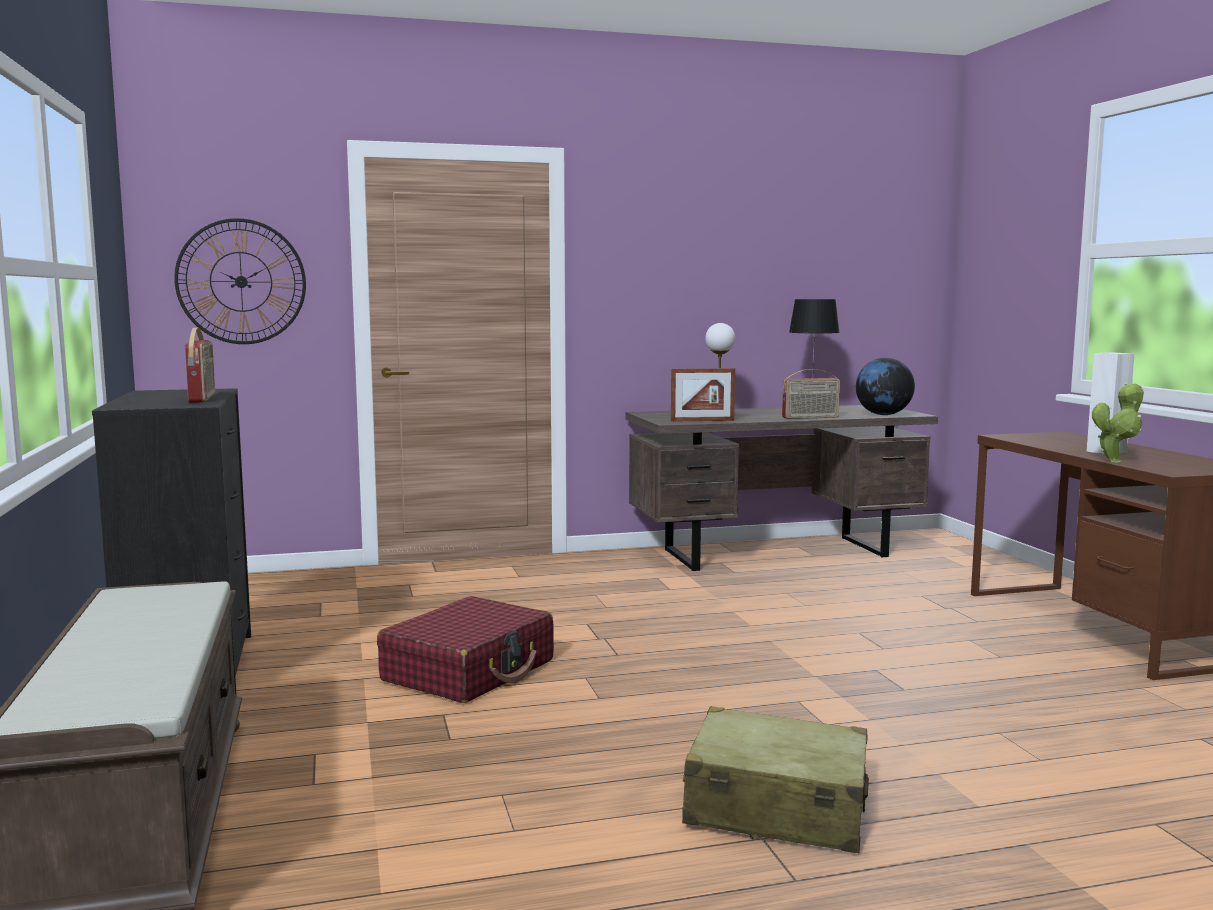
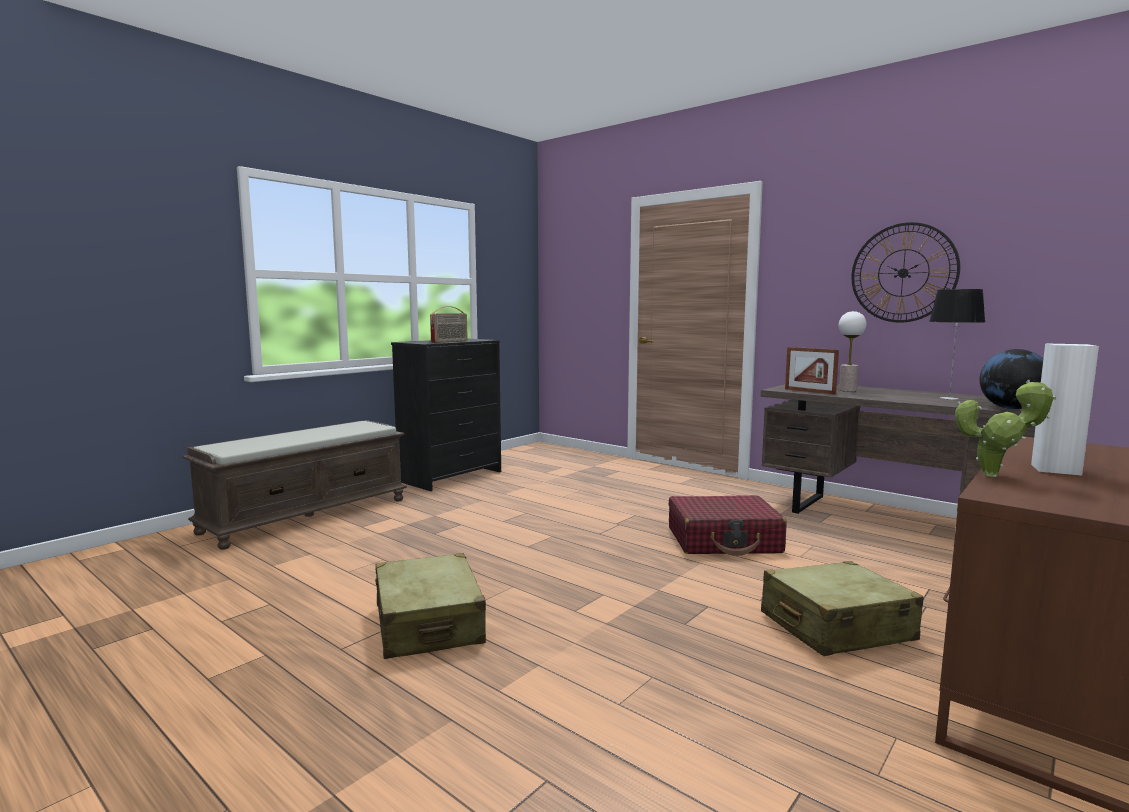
camera: 55 degrees right, 0 degrees up
(241, 281) = (580, 285): wall clock -> wall clock (903, 273)
(469, 671) = (521, 513): red suitcase -> red suitcase (724, 540)
(810, 417) = (915, 401): radio -> none
(962, 644) = (836, 627): none -> beige suitcase

